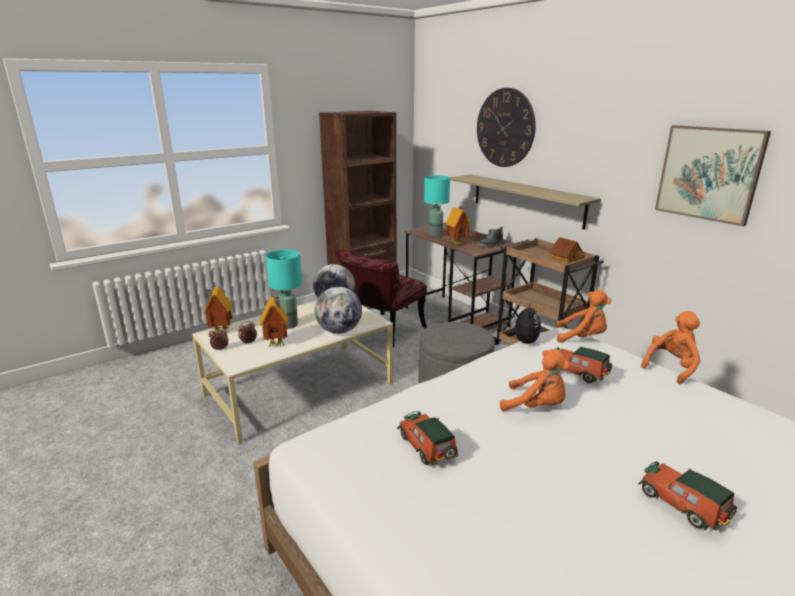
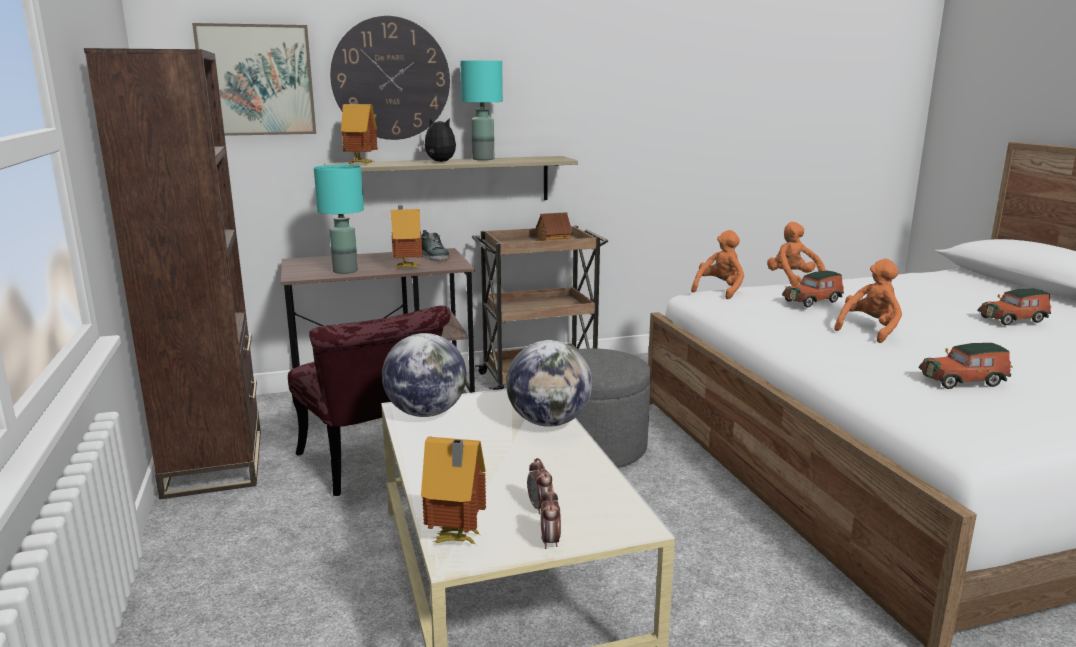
camera: 70 degrees left, 5 degrees down
(277, 343) = (564, 478): toy house -> toy house (361, 164)
(289, 325) = (486, 461): turquoise table lamp -> turquoise table lamp (484, 159)
(524, 341) = (718, 311): plush toy -> plush toy (439, 162)
(709, 173) = (672, 107): picture -> picture (257, 80)

